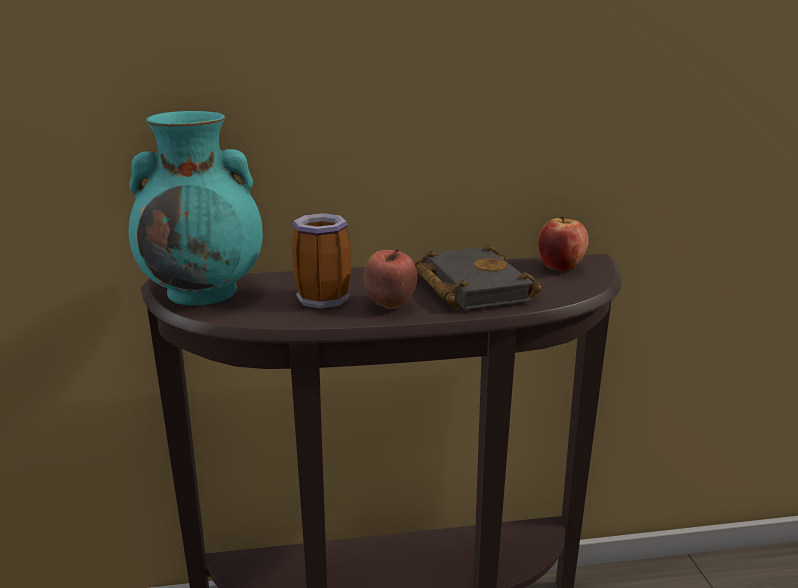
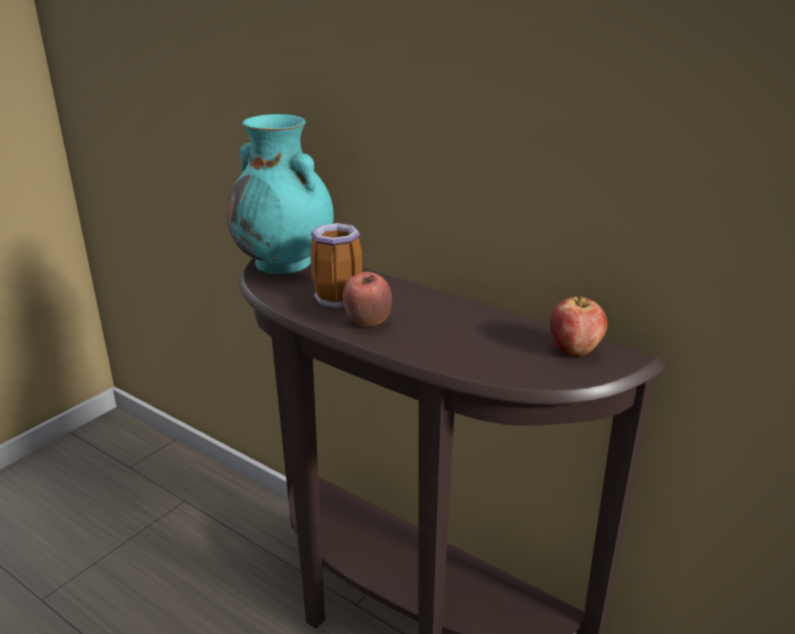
camera: 45 degrees right, 5 degrees up
(469, 287) = (456, 334): black book -> none

